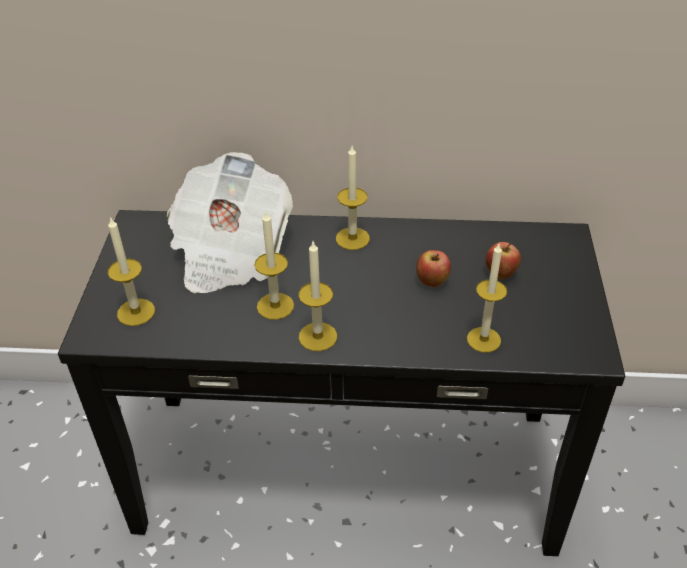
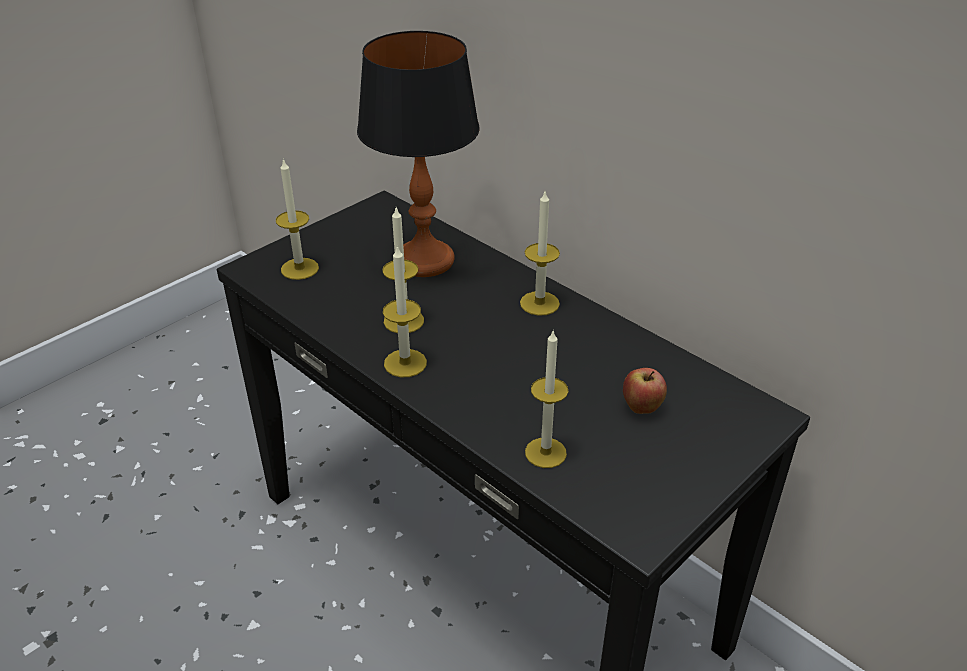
camera: 40 degrees right, 5 degrees down
(229, 251) = (424, 261): newspaper -> table lamp
(432, 282) = (563, 377): apple -> none

